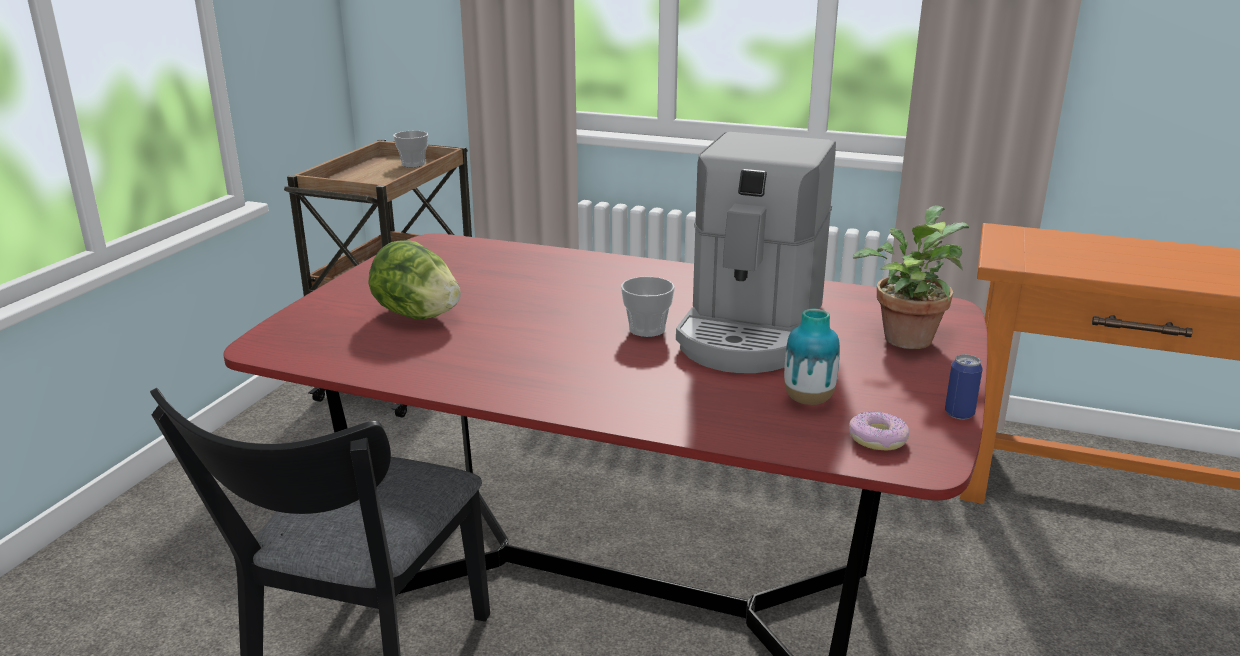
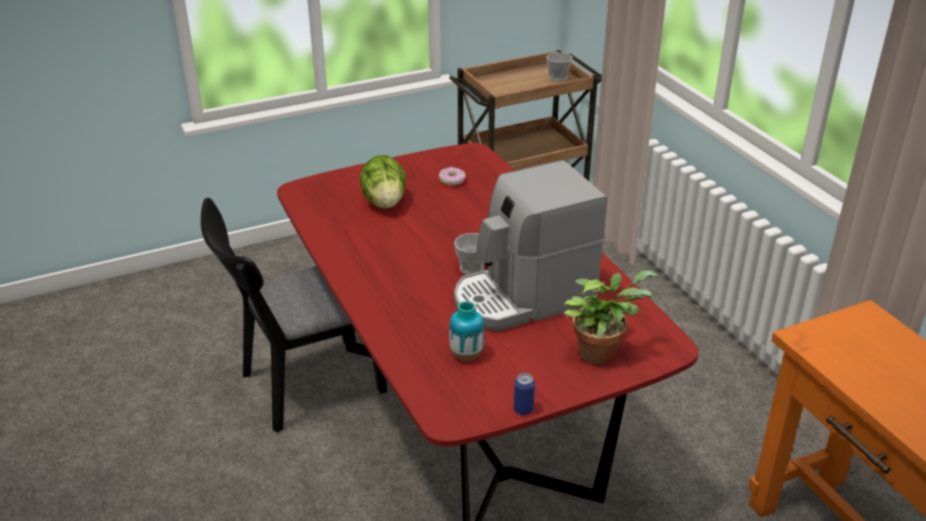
camera: 45 degrees right, 10 degrees up
(877, 439) = (454, 395): donut -> donut (452, 180)

